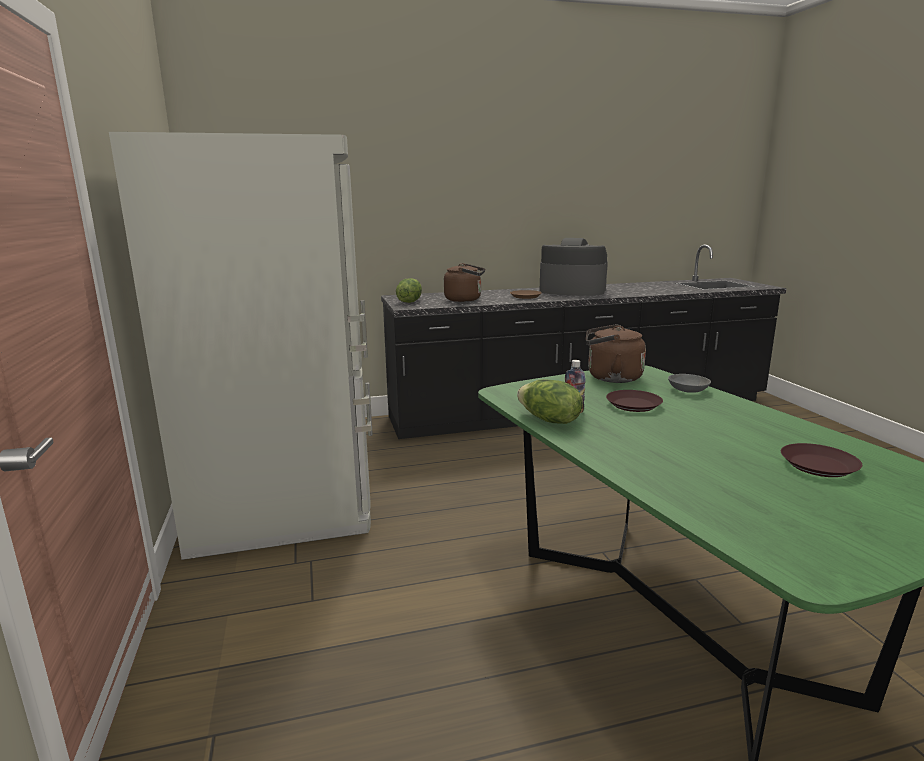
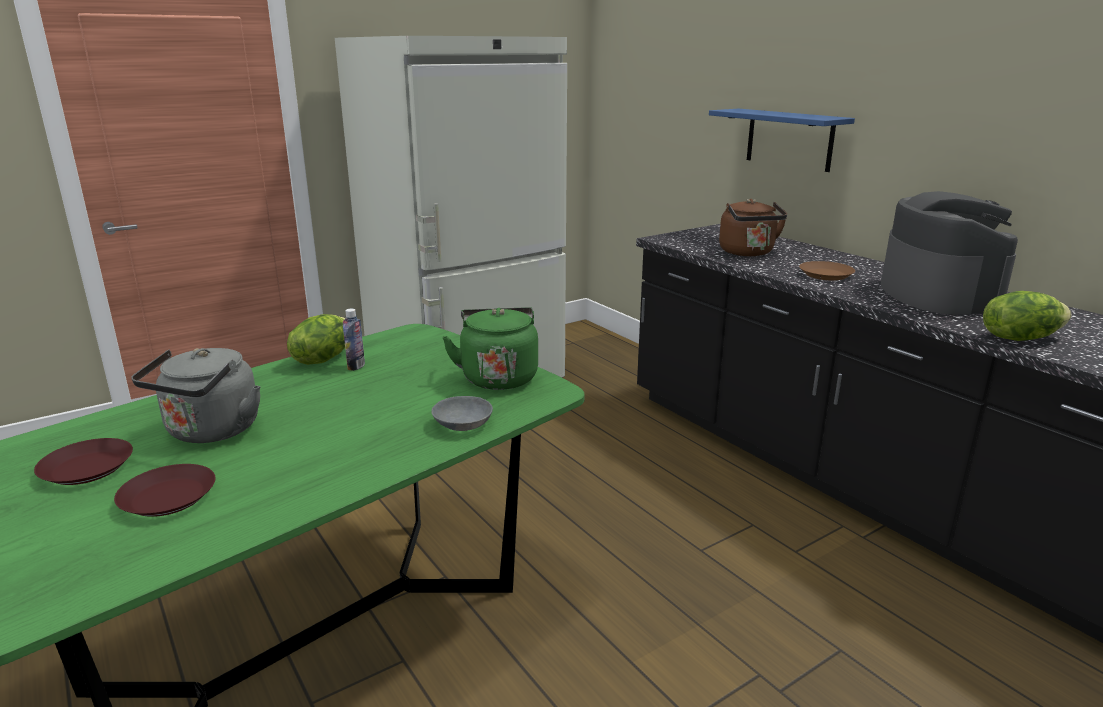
camera: 70 degrees right, 5 degrees up
(409, 302) = (696, 236): lettuce -> lettuce (1019, 338)
(428, 226) = (789, 139): none -> blue shelf
(610, 378) = (498, 376): brown kettle -> green kettle
(633, 405) = (383, 393): brown plate -> brown plate (86, 468)
(703, 456) = (210, 432): none -> grey kettle

